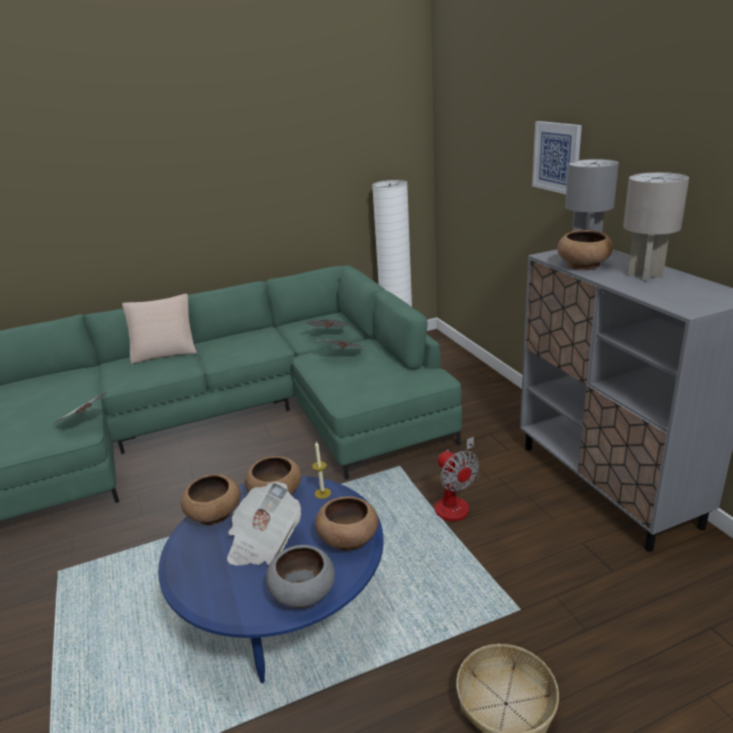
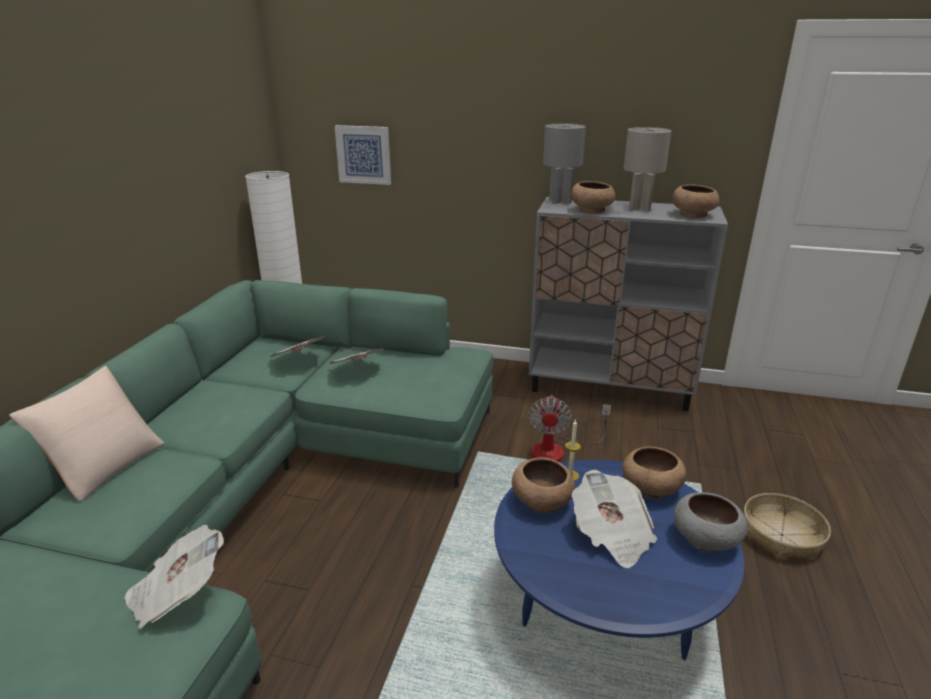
camera: 55 degrees left, 0 degrees up
(215, 514) = (534, 551): brown bowl -> brown bowl (693, 214)
(455, 501) = (557, 450): fan -> fan turned 90 degrees clockwise
(557, 157) = (492, 127): picture -> picture (364, 154)

